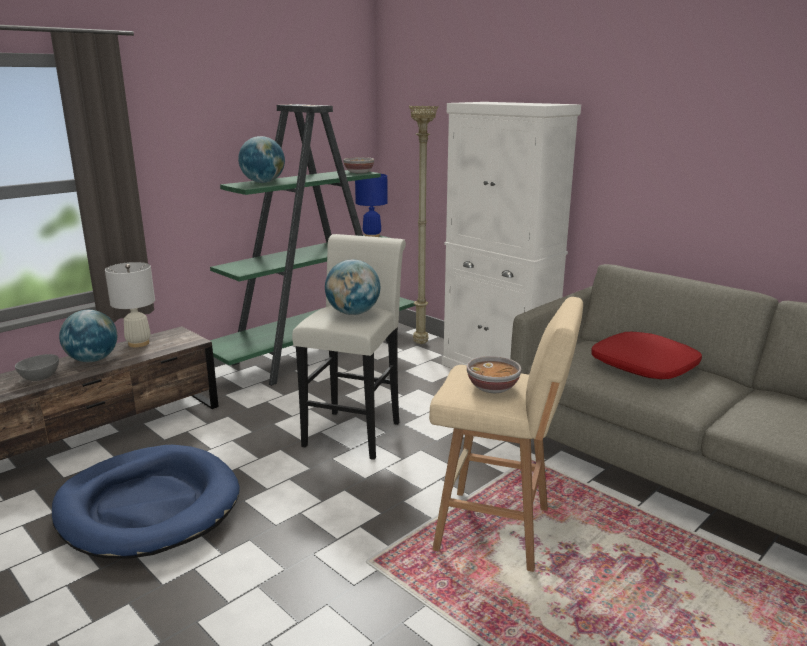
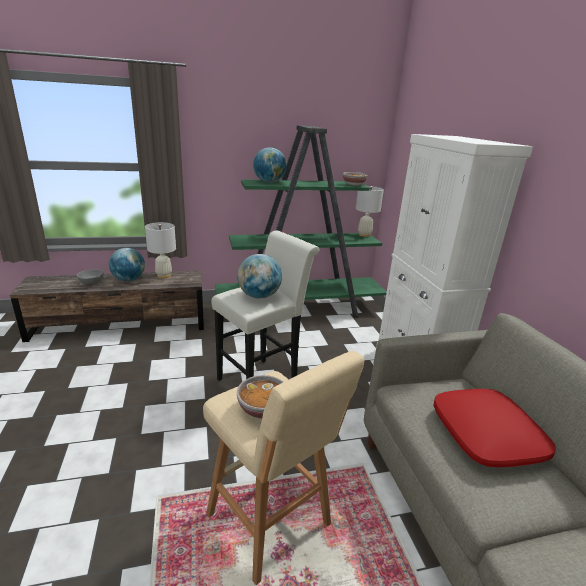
camera: 30 degrees right, 5 degrees up
(148, 506) = (97, 385): blue dog bed -> none
(372, 236) = (364, 235): blue table lamp -> white table lamp
(420, 343) = (377, 325): beige floor lamp -> none

